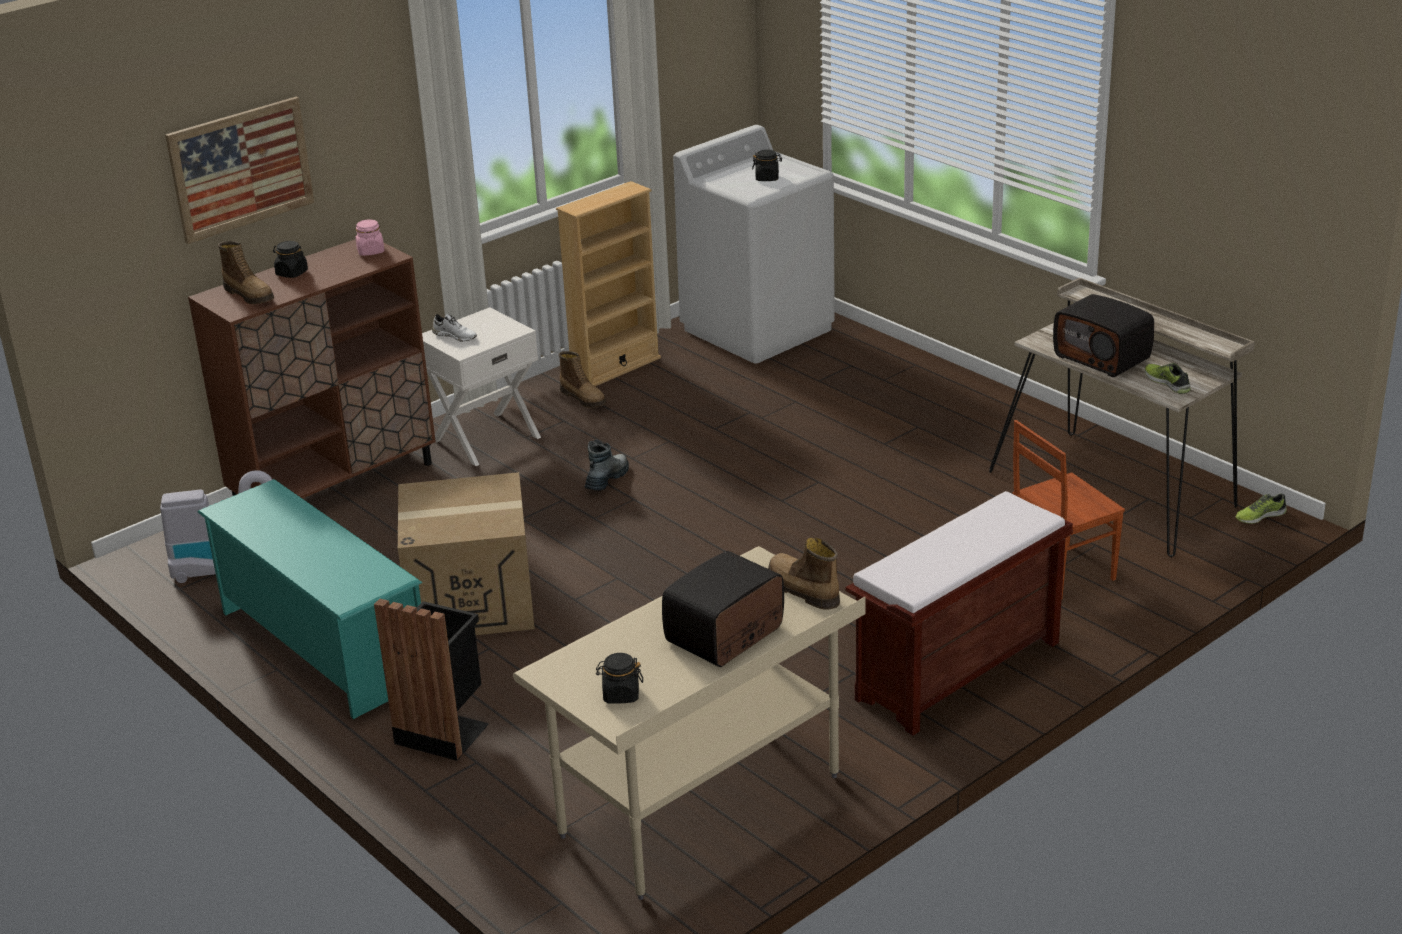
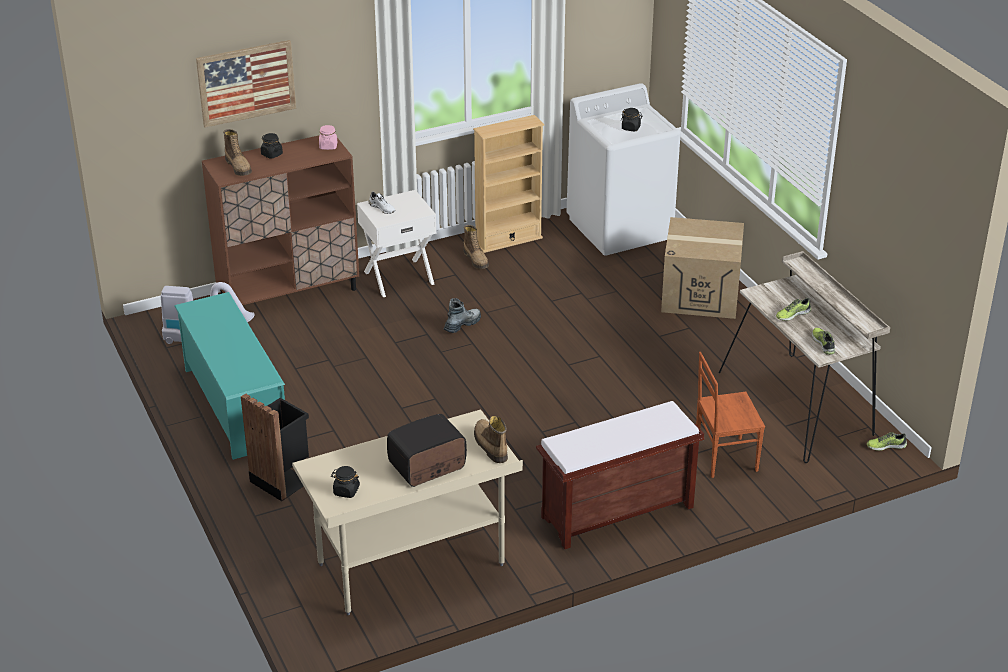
camera: 15 degrees right, 5 degrees up
(471, 601) = (337, 395): cardboard box -> cardboard box (700, 295)
(1103, 357) = (792, 314): radio -> shoe

